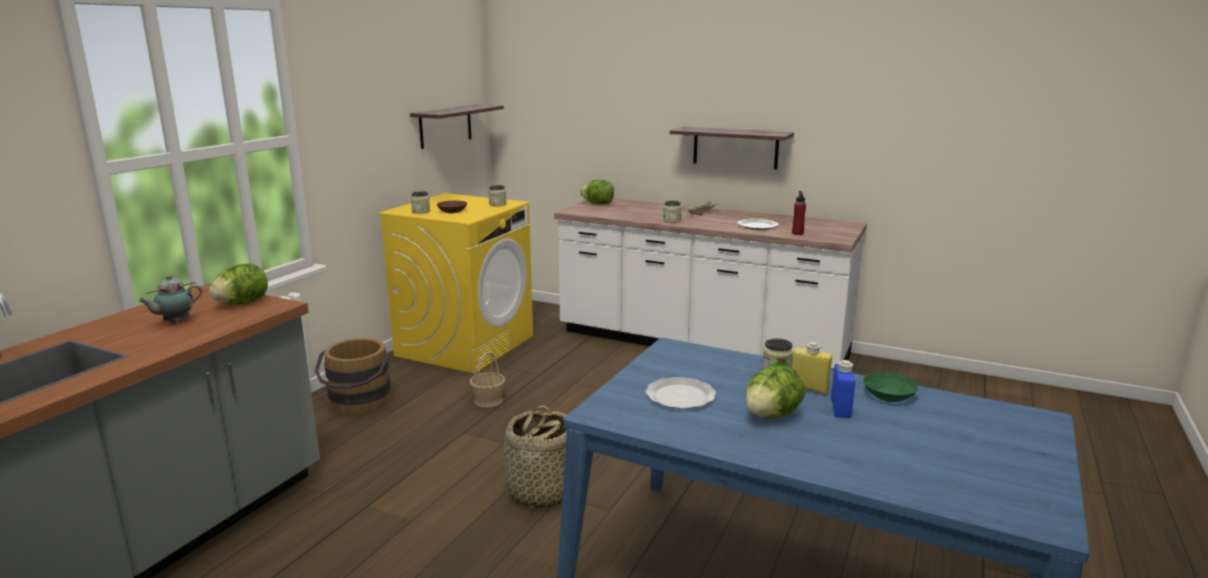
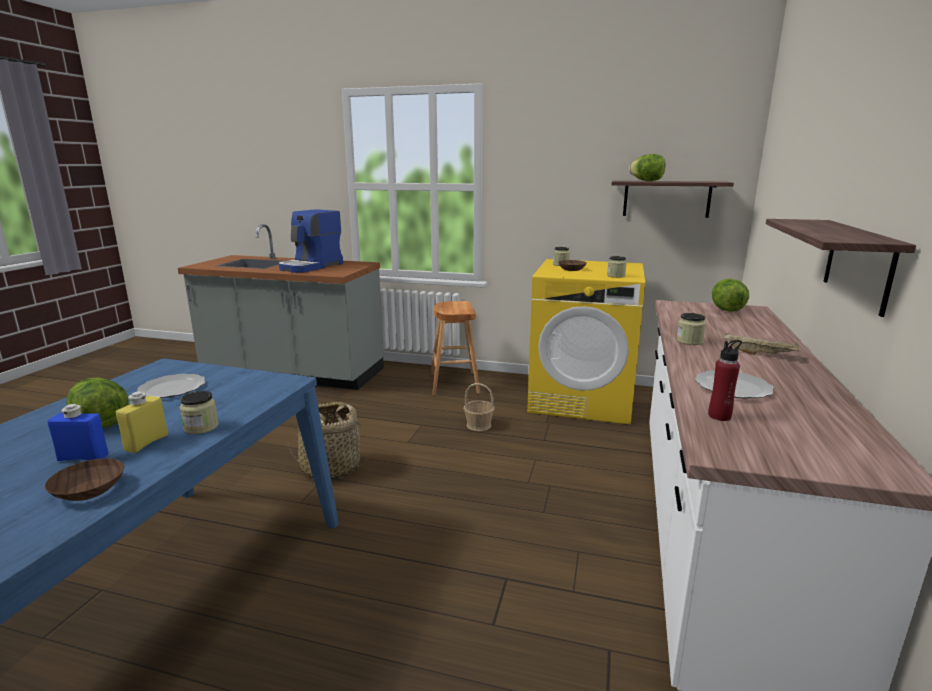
camera: 80 degrees right, 0 degrees up
(175, 322) = (311, 266): teapot -> coffee machine
(242, 303) = (342, 269): lettuce -> lettuce (647, 181)
(358, 404) = (454, 384): brown bucket -> brown stool
(889, 395) = (89, 491): green bowl -> brown bowl

